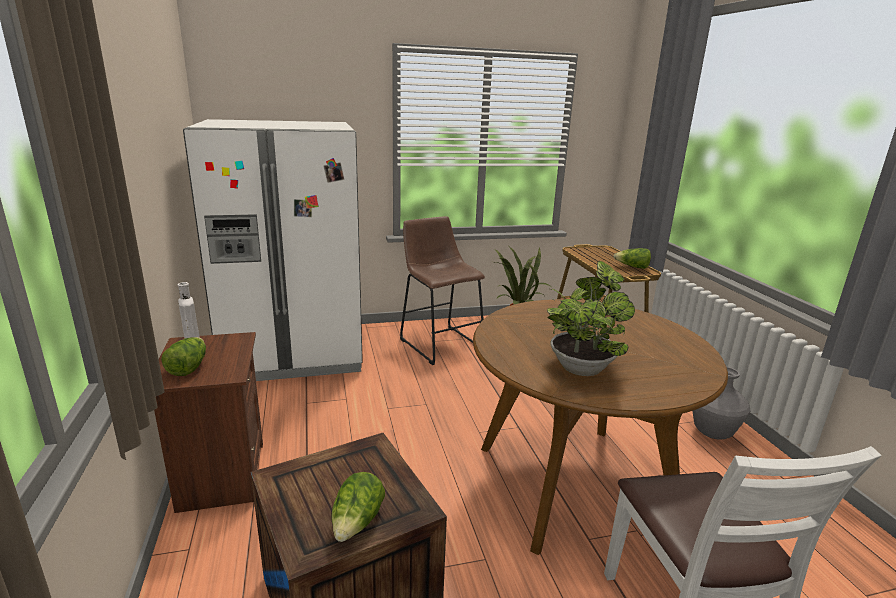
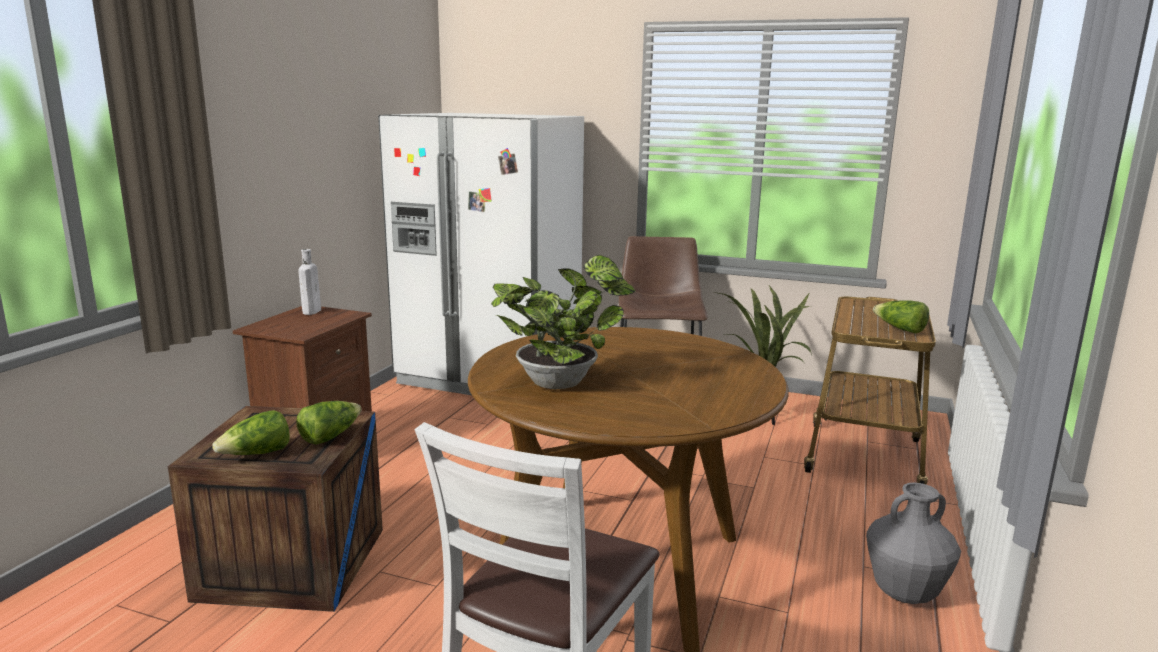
camera: 35 degrees right, 5 degrees down
(188, 367) = (283, 324): lettuce -> lettuce (330, 436)

